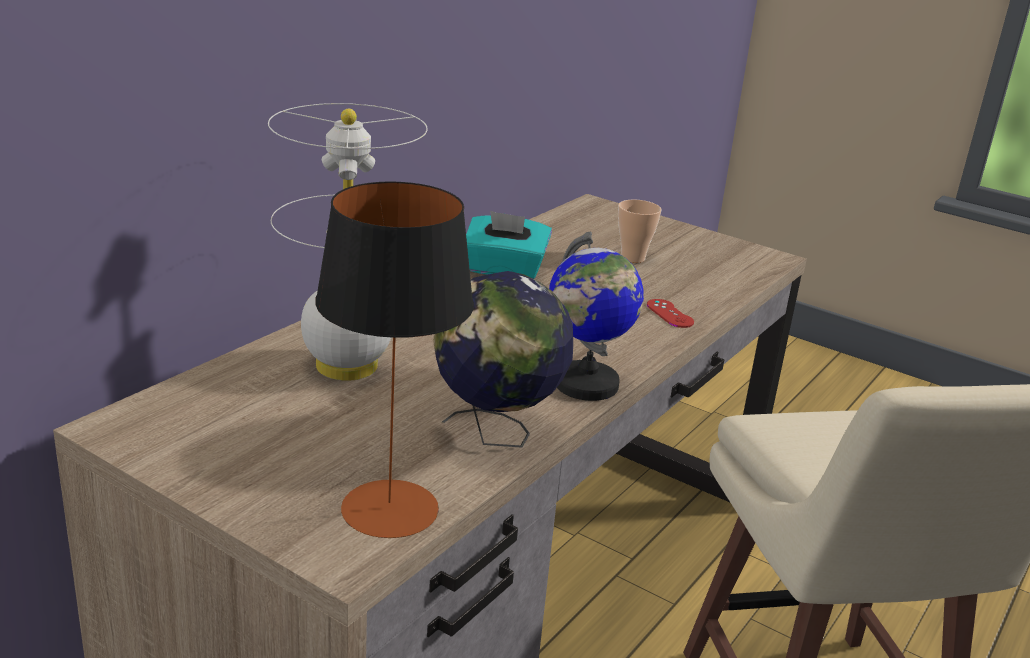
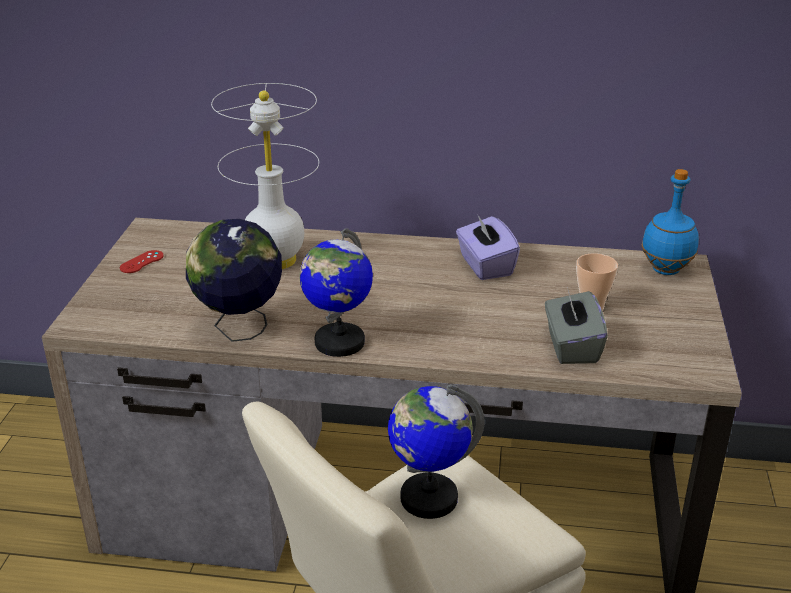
camera: 65 degrees right, 5 degrees up
(389, 509) = (131, 321): table lamp -> none
(504, 270) = (485, 266): turquoise tissue box -> purple tissue box
(596, 213) = (664, 270): none -> blue bottle
(669, 314) = (502, 348): red game controller -> red game controller (142, 262)
(691, 287) = (571, 347): none -> grey tissue box
(829, 451) = (428, 498): none -> globe

